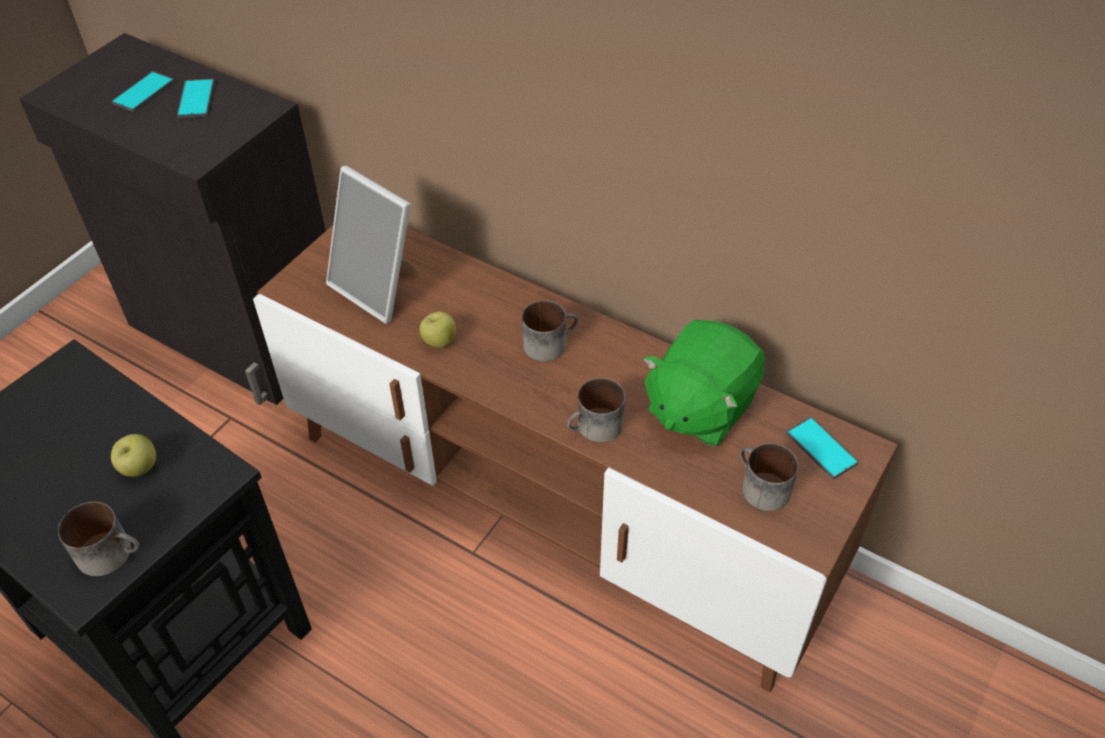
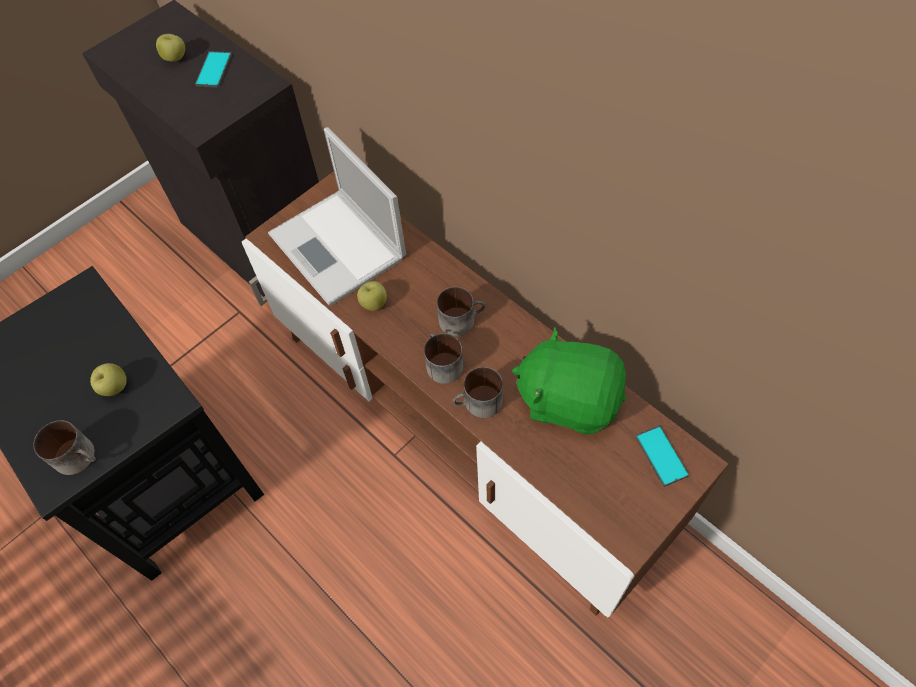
camera: 15 degrees right, 10 degrees up
(143, 92) = (175, 58): phone -> apple
(380, 288) = (339, 247): picture frame -> laptop
(699, 407) = (568, 399): green plush toy -> green plush toy turned 60 degrees clockwise
(759, 487) = (599, 482): mug -> mug (441, 364)

